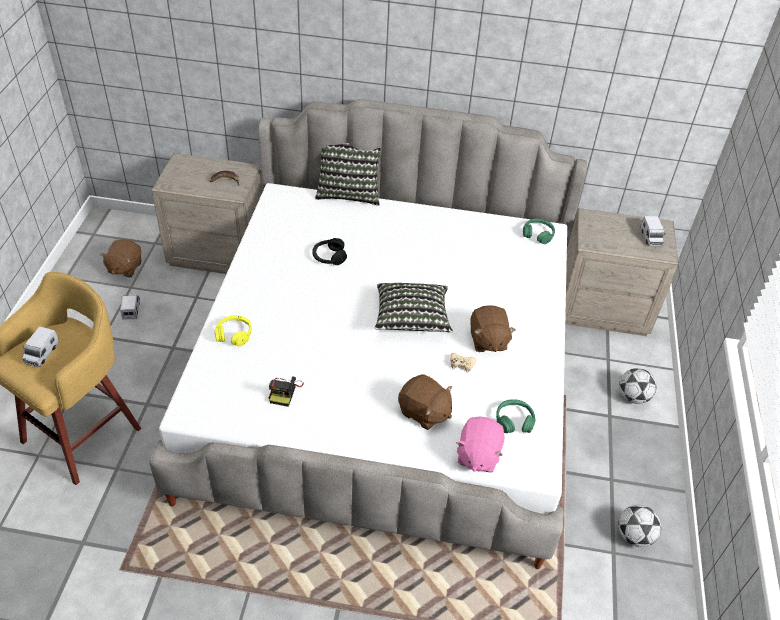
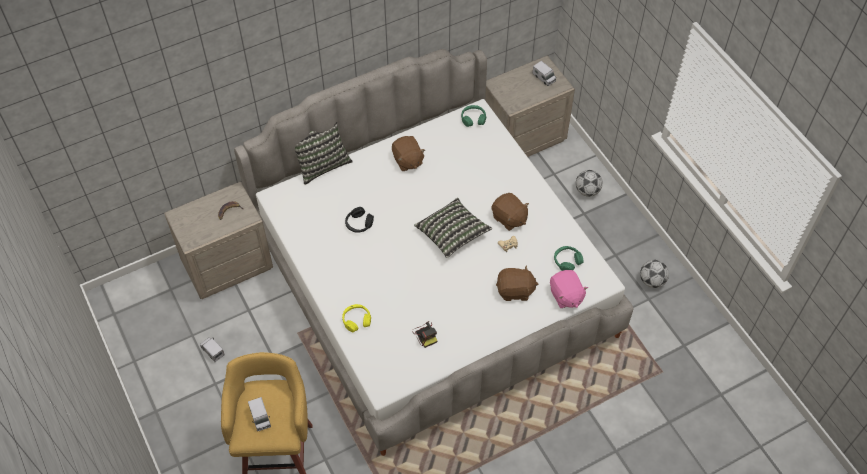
camera: 35 degrees left, 10 degrees up
(124, 267) = (170, 323): brown plush toy -> brown plush toy (407, 161)

